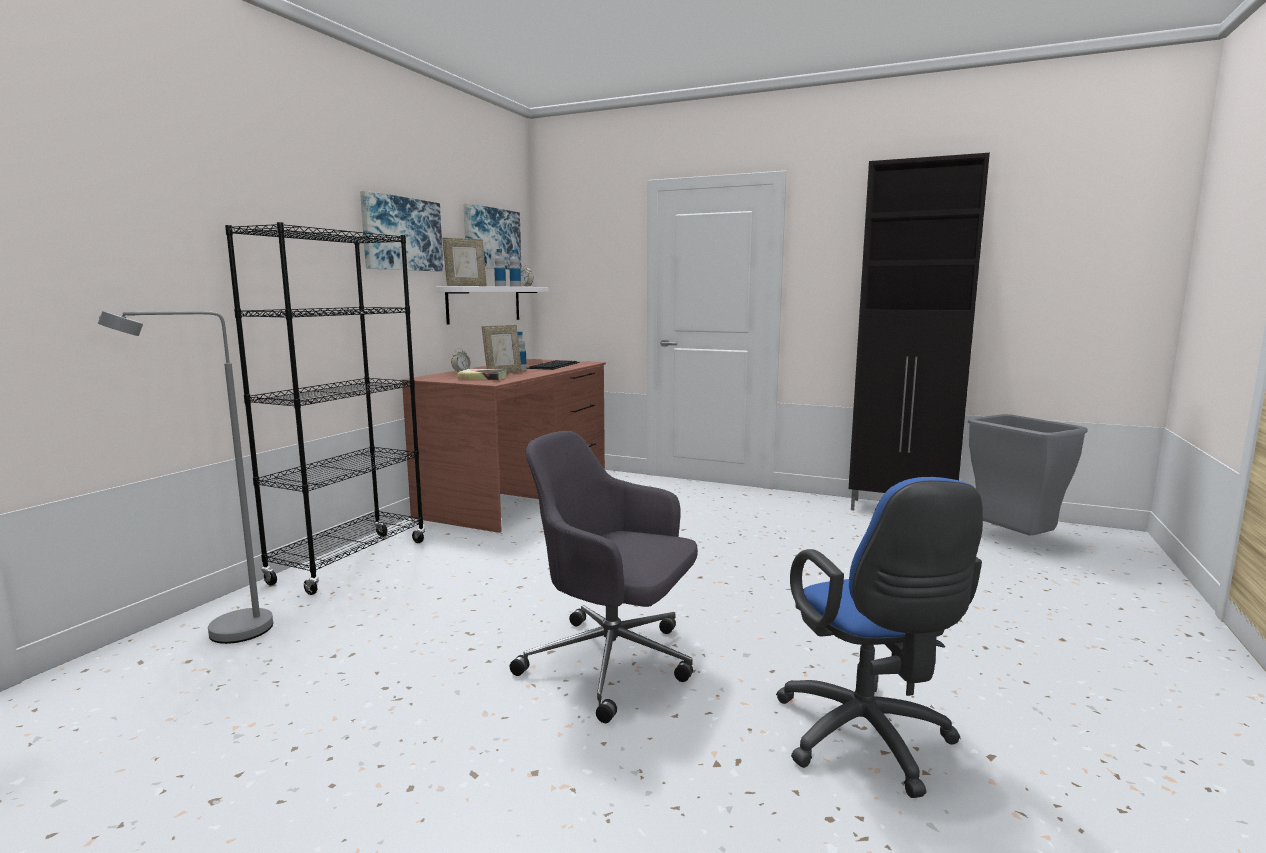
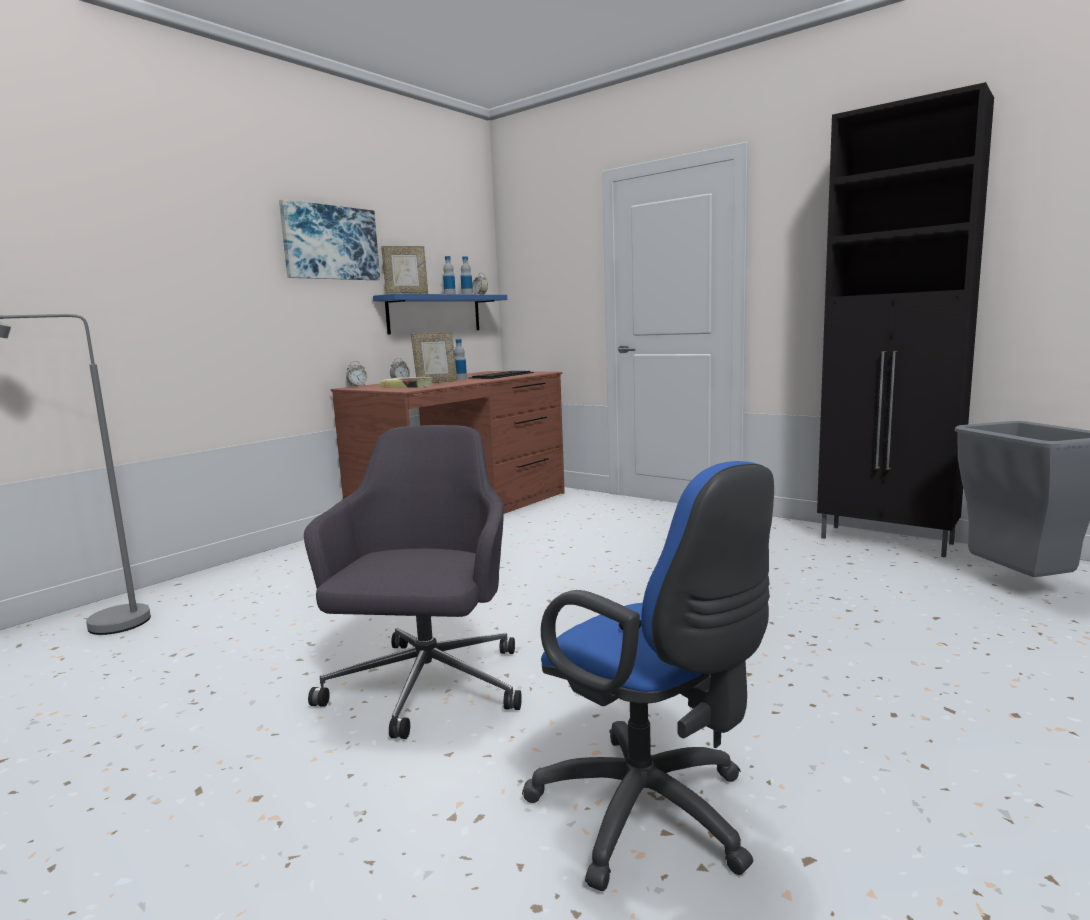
camera: 15 degrees right, 0 degrees up
(350, 562) = (260, 566): black bookcase -> none
(424, 376) = (357, 386): none -> alarm clock
(484, 304) = (434, 314): white shelf -> blue shelf
(491, 238) = (442, 246): picture -> none
(613, 663) = (426, 688): grey office chair -> grey office chair turned 60 degrees clockwise
(867, 742) = (652, 816): blue office chair -> blue office chair turned 45 degrees counterclockwise

